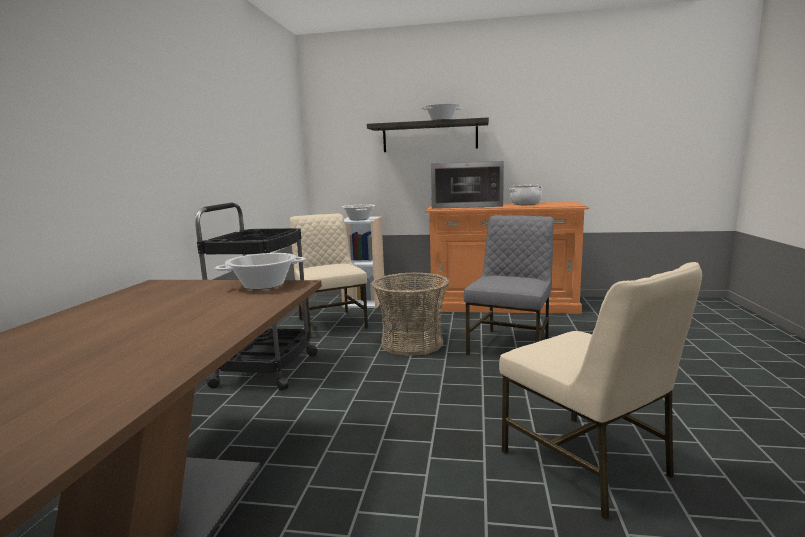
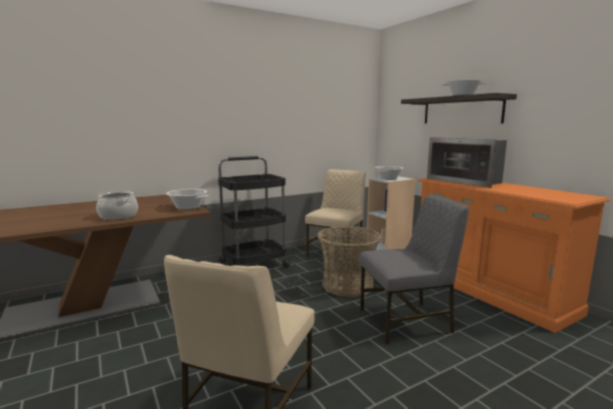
camera: 50 degrees right, 0 degrees up
(525, 204) = (529, 189): cooking pot -> cooking pot (118, 216)

